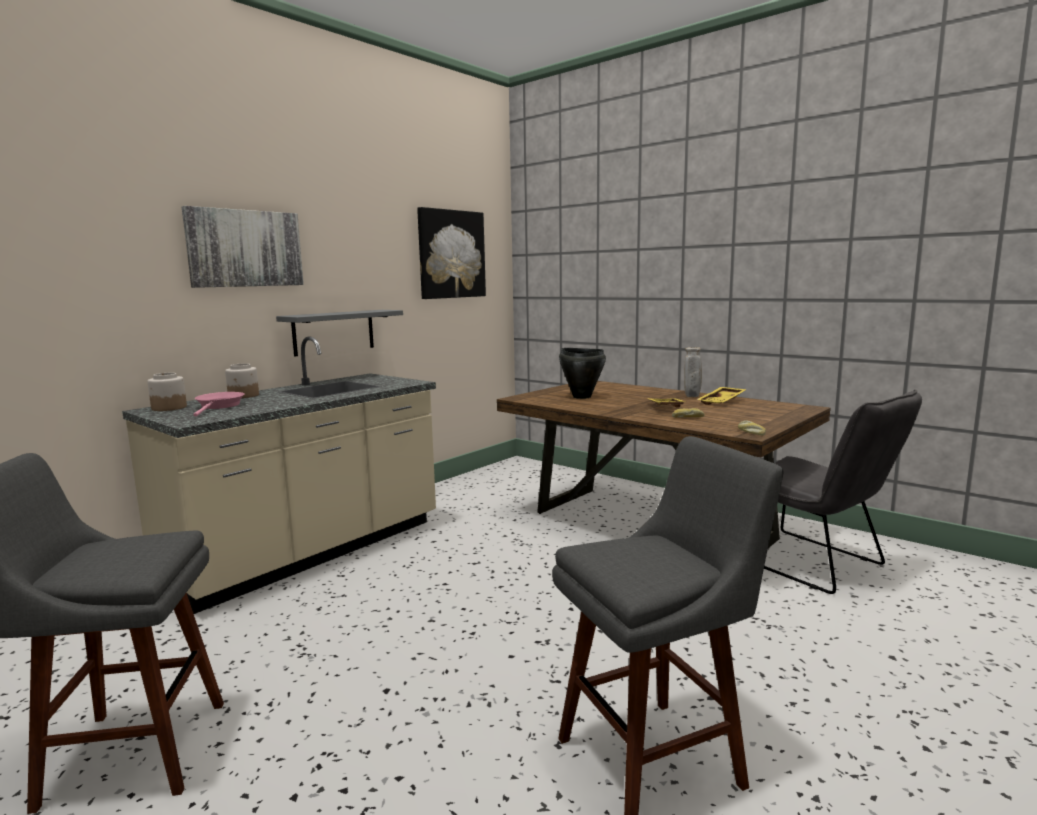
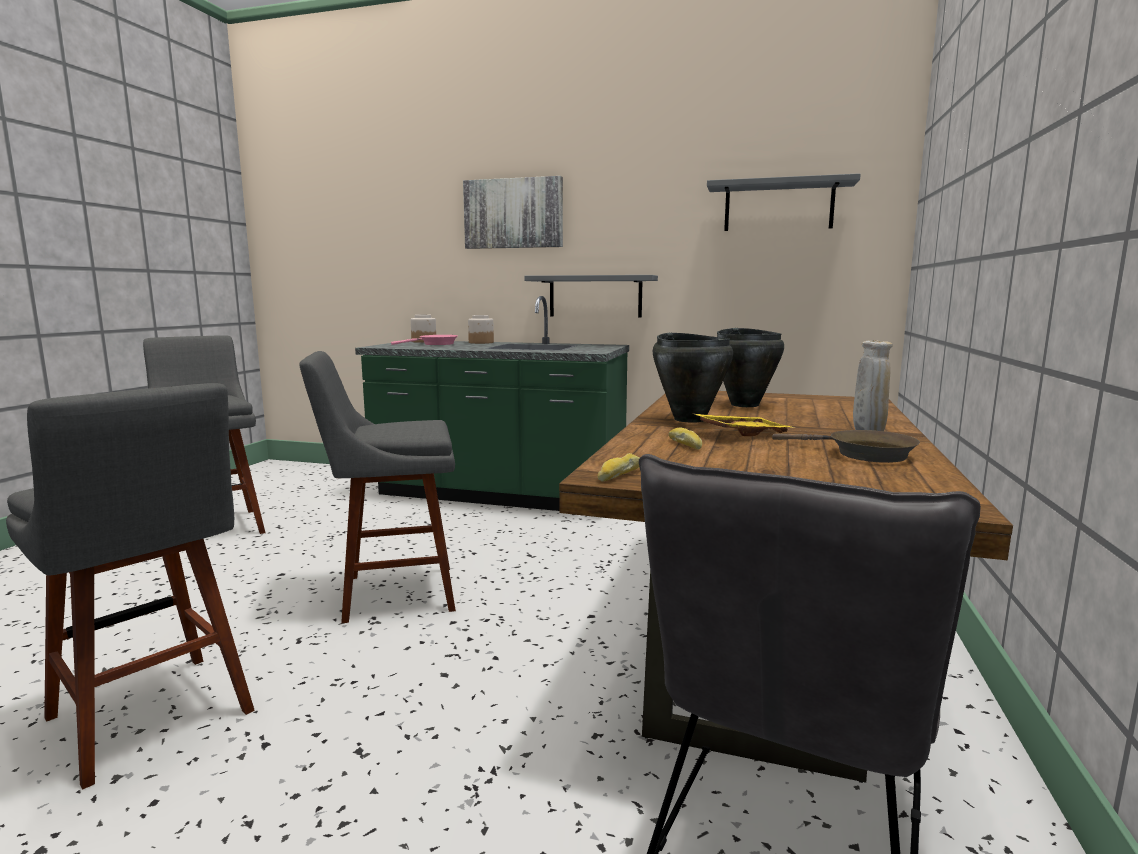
camera: 65 degrees right, 0 degrees up
(308, 552) = (499, 495): beige counter -> green counter
(451, 254) = (778, 206): picture -> grey shelf
(496, 629) = (392, 593): none -> grey stool
(617, 409) = (689, 419): none -> black cooking pot
(722, 402) = (863, 454): yellow tray -> brown frying pan

